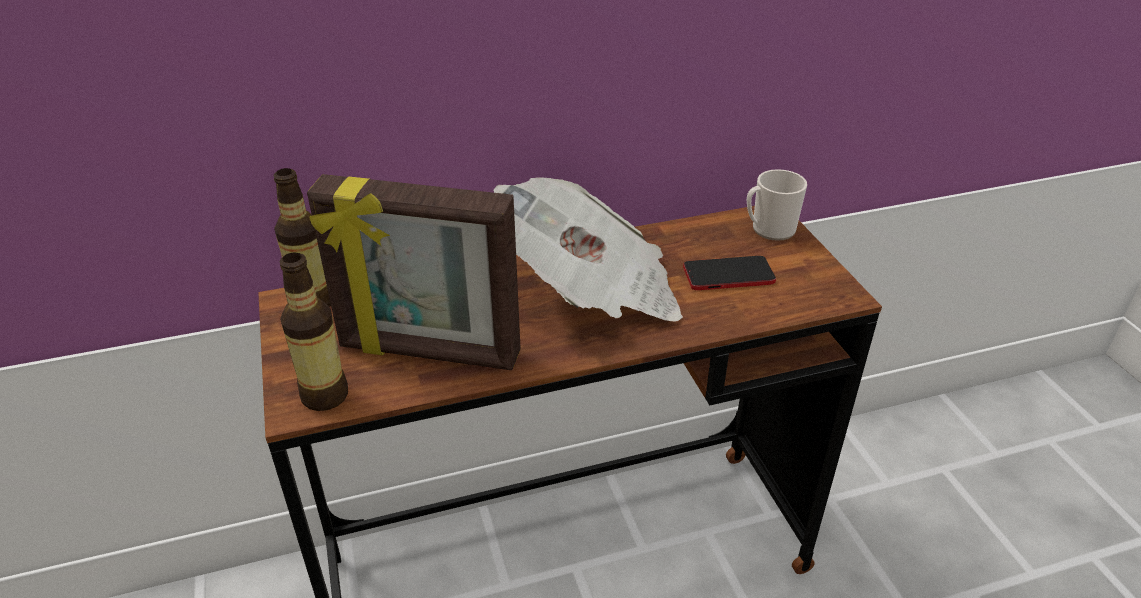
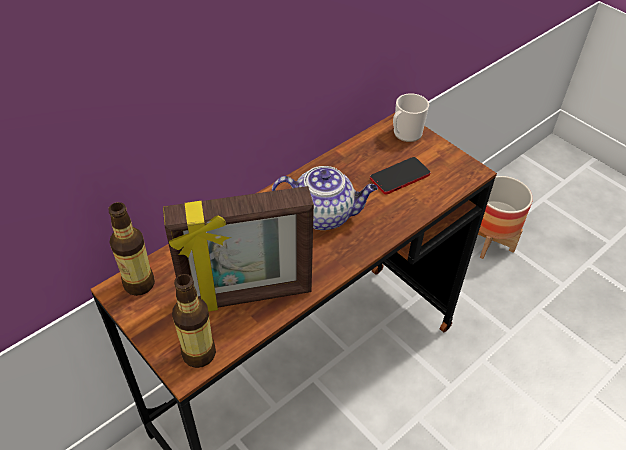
camera: 25 degrees left, 10 degrees up
(592, 291) = (324, 215): newspaper -> teapot
(931, 473) = (489, 241): none -> planter

